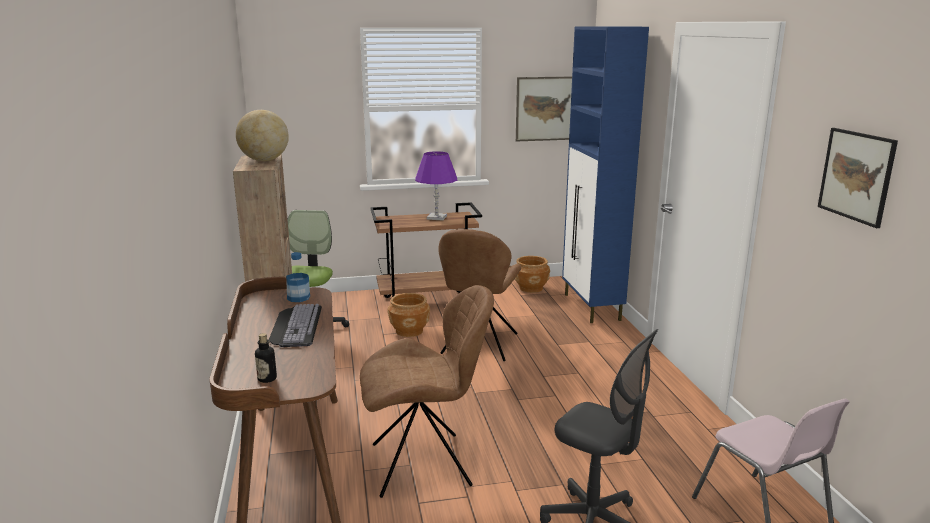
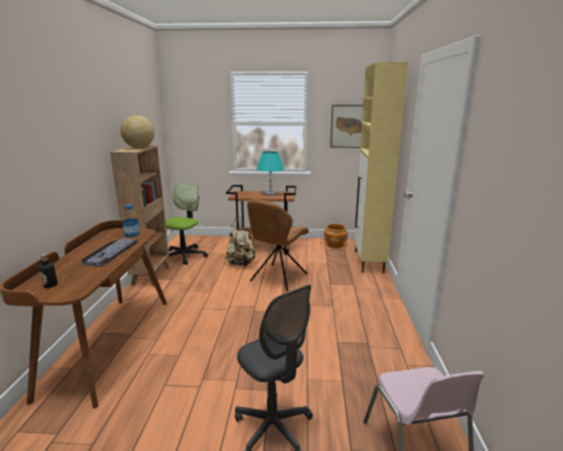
camera: 15 degrees right, 0 degrees up
(409, 331) = (241, 264): brown planter -> beige backpack
(425, 464) = (188, 356): brown chair -> none
(436, 217) = (270, 193): purple table lamp -> turquoise table lamp
(592, 307) = (368, 262): blue cabinet -> beige cabinet
(856, 176) = (516, 164): picture -> none

